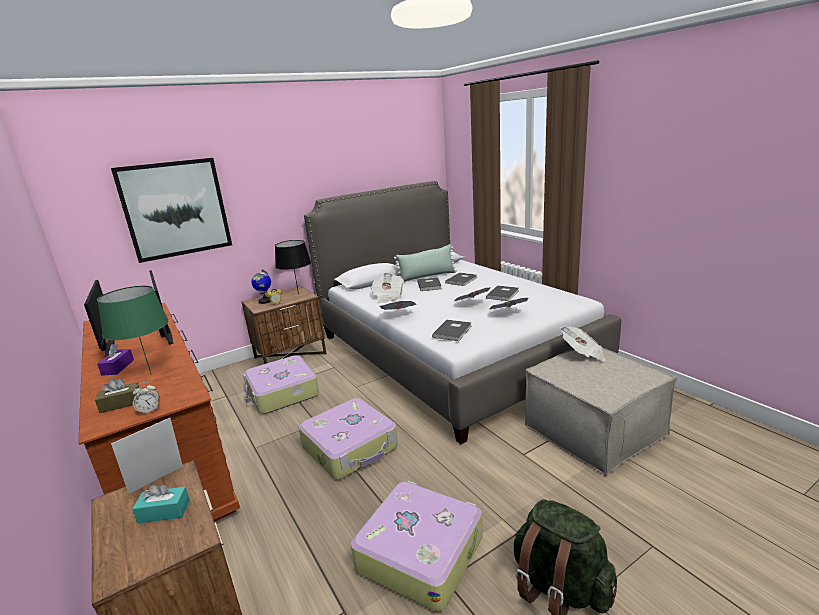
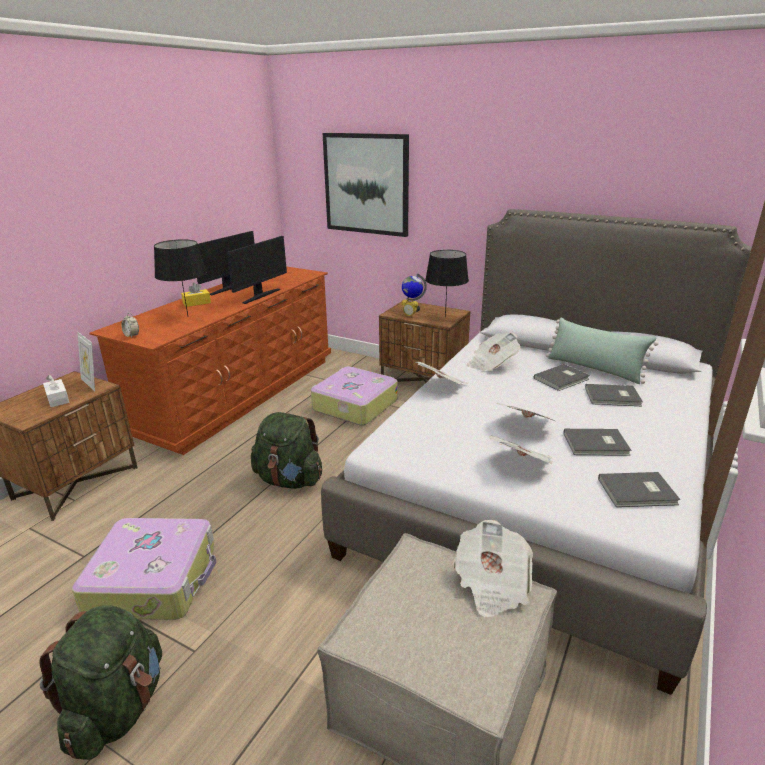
camera: 60 degrees right, 5 degrees up
(118, 367) = (197, 303): purple tissue box -> yellow tissue box
(121, 404) = (140, 324): brown tissue box -> none
(151, 374) = (188, 316): green table lamp -> black table lamp
(158, 482) = (92, 383): picture frame -> picture frame turned 150 degrees counterclockwise
(164, 512) = (58, 399): turquoise tissue box -> white tissue box
(351, 447) = (289, 480): suitcase -> green backpack
(453, 331) = (417, 434): grey book -> grey book (638, 492)

